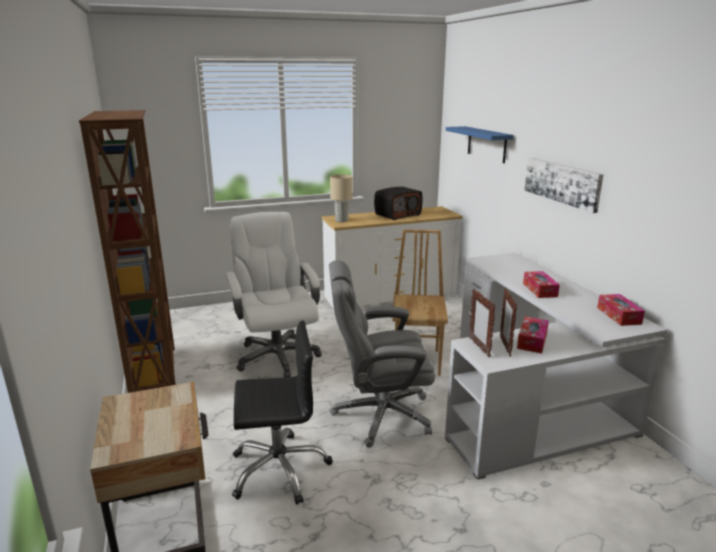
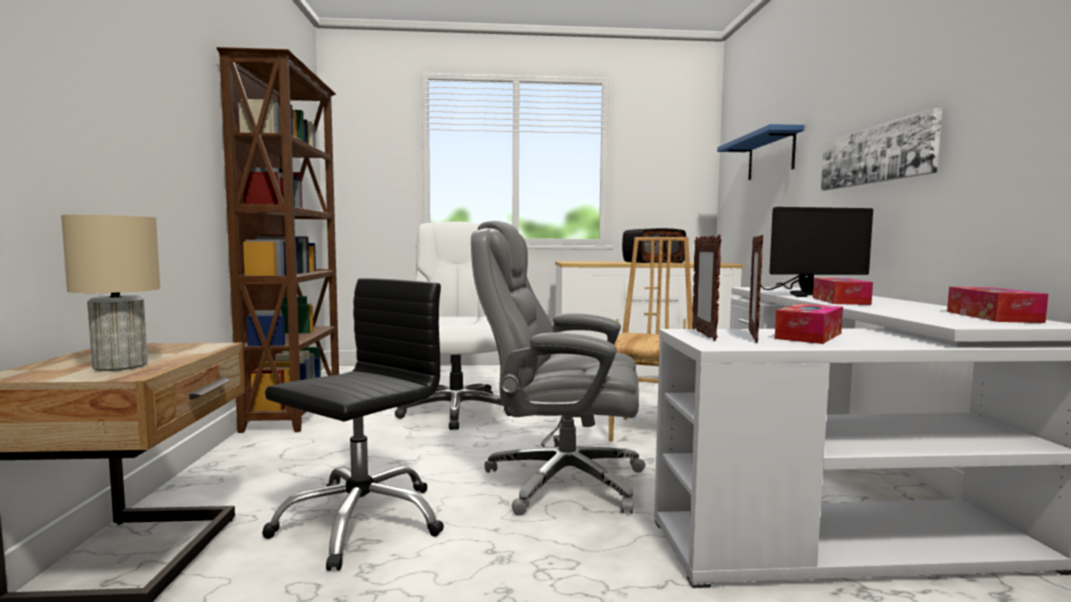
camera: 15 degrees right, 15 degrees down
(279, 469) = (360, 521): black office chair -> black office chair turned 60 degrees counterclockwise
(341, 220) = (575, 262): beige table lamp -> beige table lamp (119, 366)
(515, 273) = (804, 294): none -> monitor

